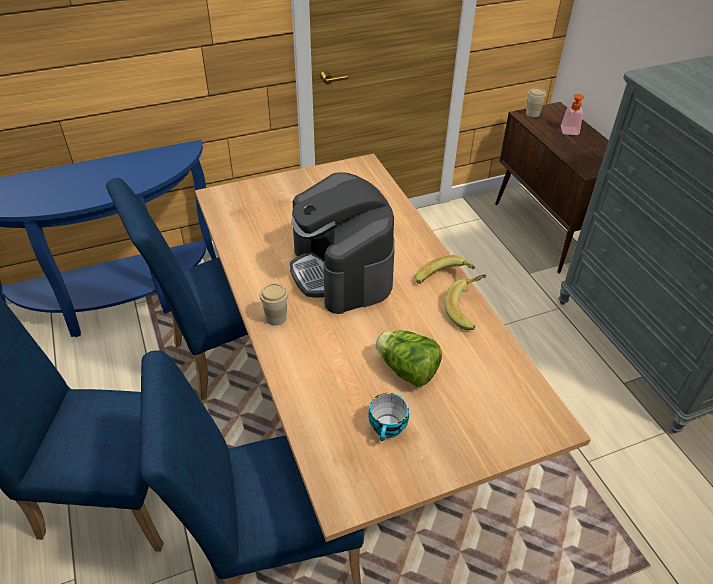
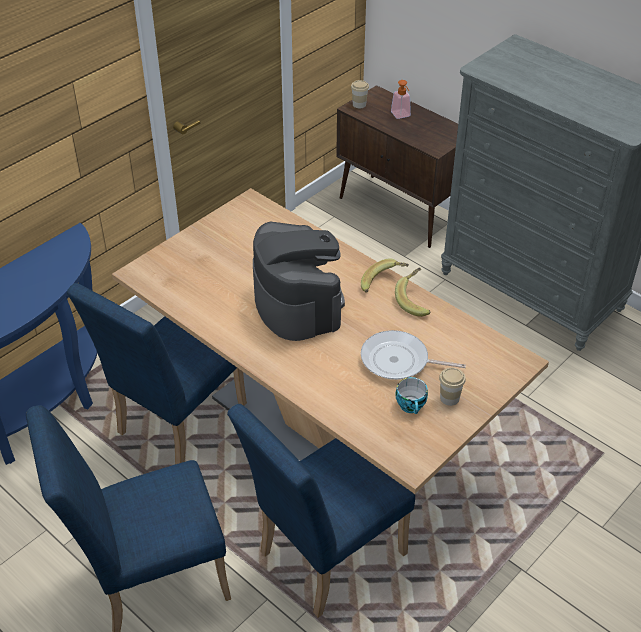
camera: 25 degrees left, 0 degrees up
(276, 317) = (271, 358): cup -> cup (449, 398)
(342, 271) = (297, 303): coffee machine -> coffee machine turned 150 degrees counterclockwise
(407, 370) = (398, 361): lettuce -> frying pan

